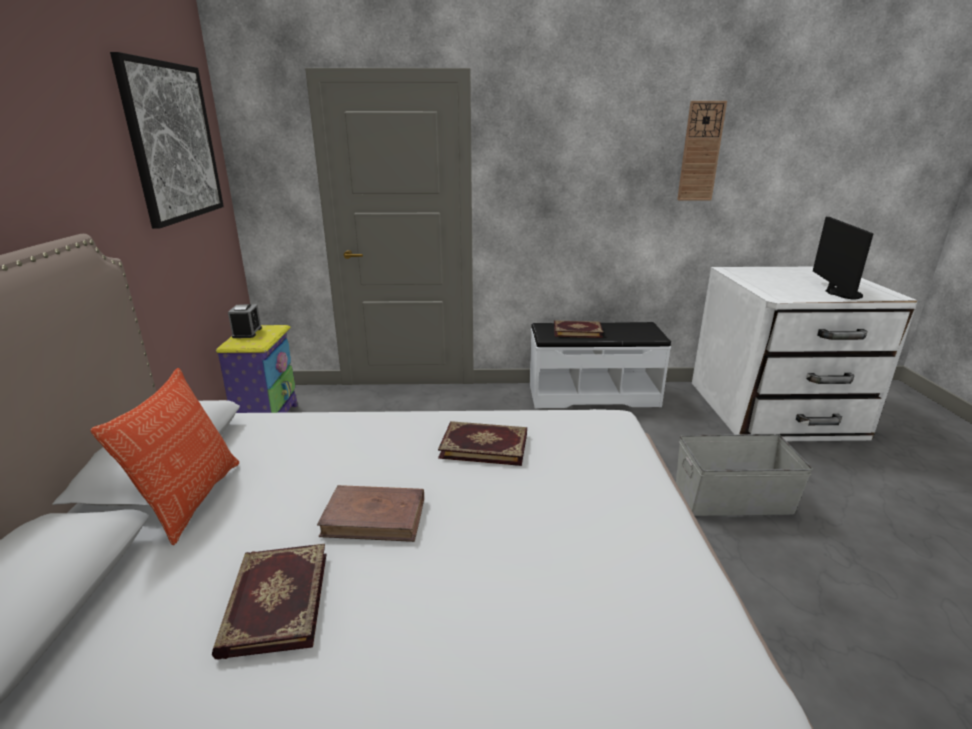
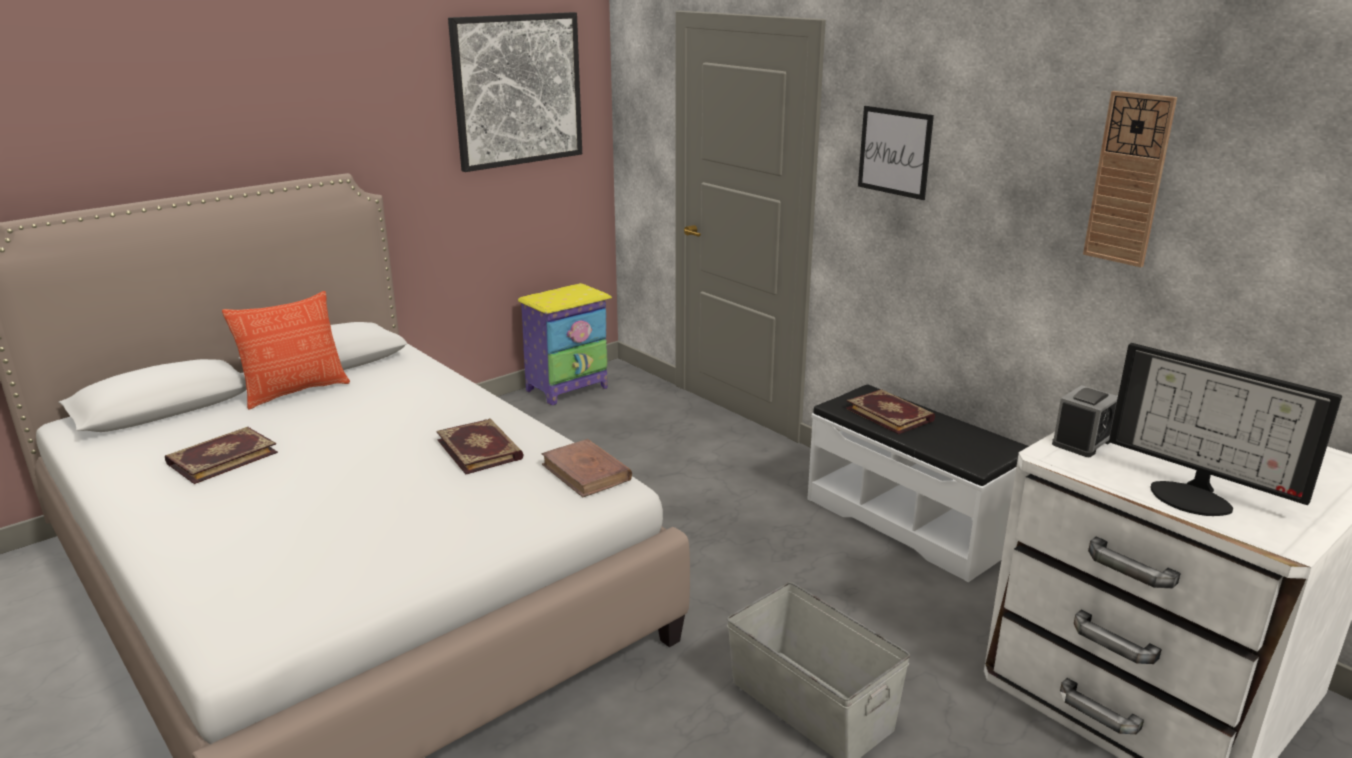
camera: 50 degrees right, 0 degrees up
(247, 332) = (565, 290): alarm clock -> alarm clock (1082, 442)
(375, 517) = (332, 450): brown book -> brown book (586, 472)
(541, 159) = (894, 152): none -> picture
(840, 293) = (1194, 496): monitor -> monitor turned 75 degrees clockwise

